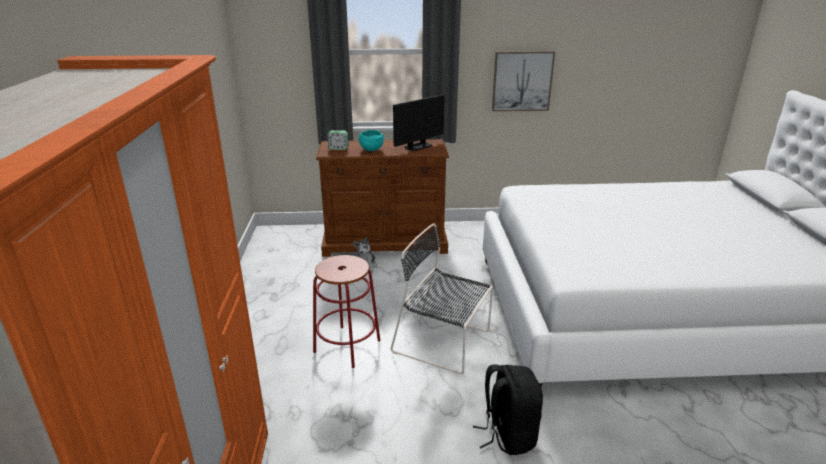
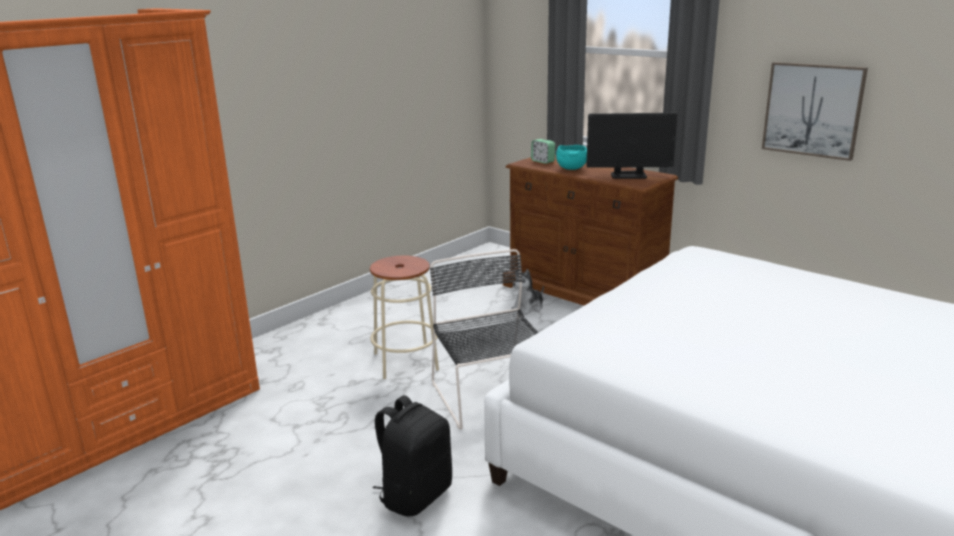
camera: 45 degrees right, 5 degrees down
(347, 346) = (405, 361): red stool -> beige stool

